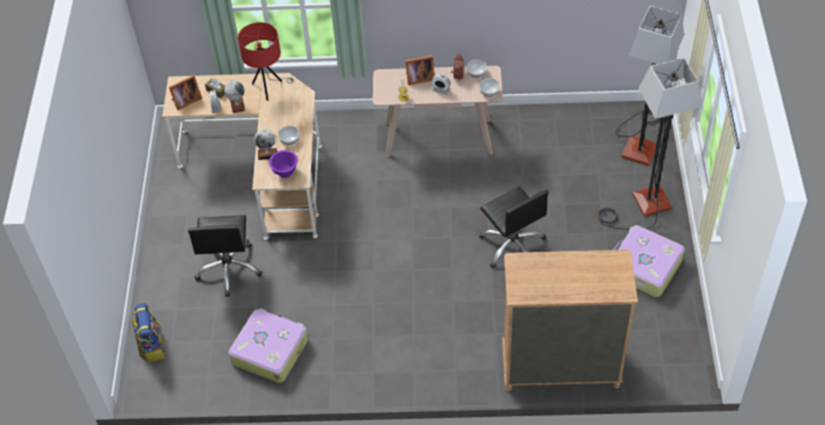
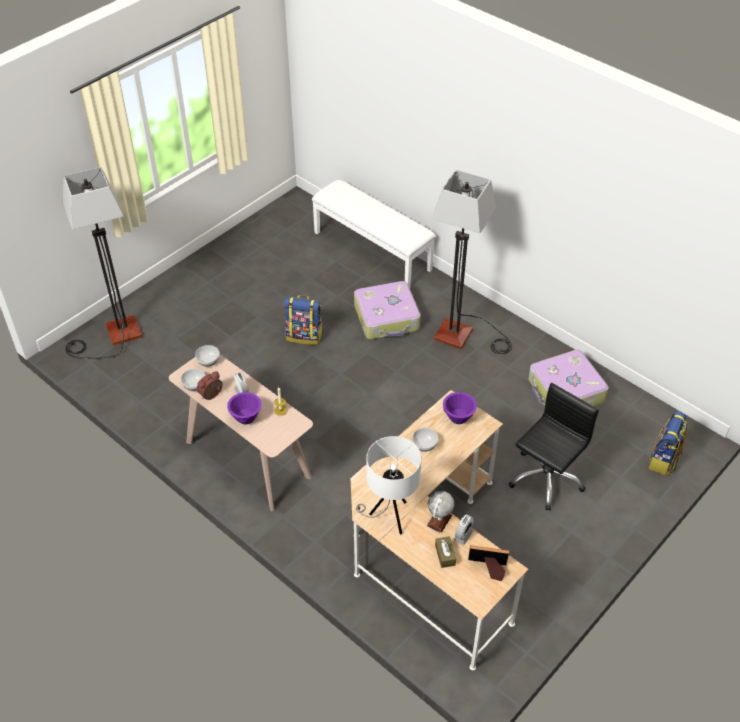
camera: 140 degrees left, 5 degrees down
(267, 154) = (458, 446): globe -> none
(269, 88) = (389, 516): red table lamp -> white table lamp
(419, 78) = (245, 418): picture frame -> purple bowl
(513, 245) = (304, 336): black office chair -> backpack
(560, 367) = (373, 251): brown dresser -> white bench
(643, 207) = (183, 296): floor lamp -> floor lamp (464, 335)
(644, 267) = (240, 264): suitcase -> suitcase (387, 318)

